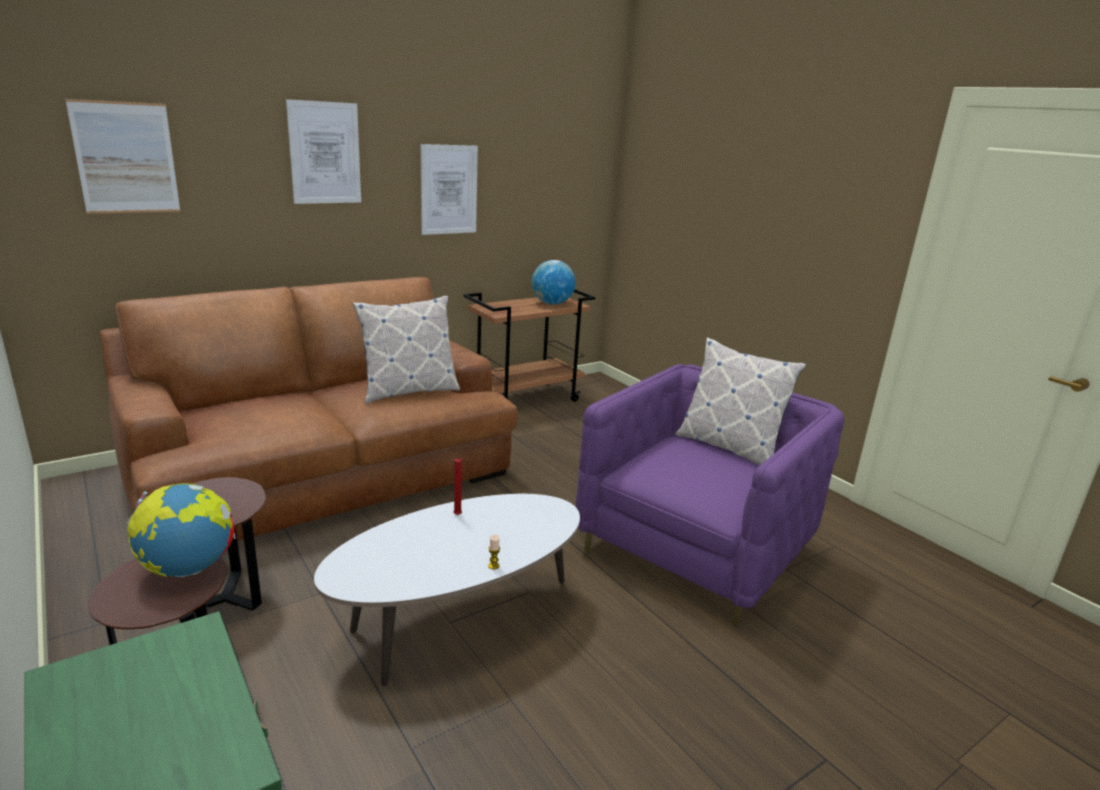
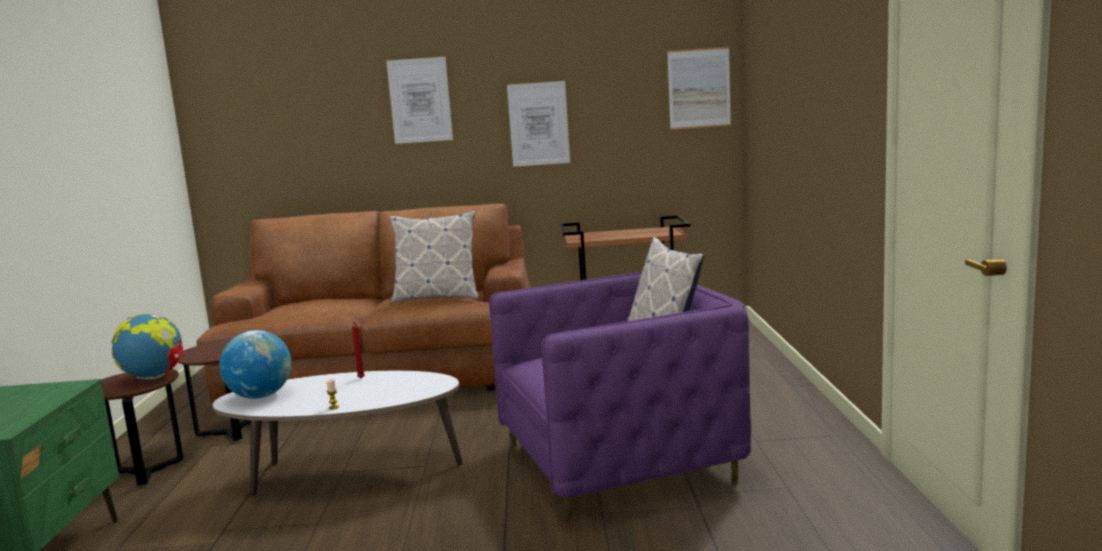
camera: 35 degrees right, 10 degrees down
(126, 158) = (273, 117): picture -> picture (699, 88)
(552, 303) = (649, 232): globe -> globe (260, 396)

